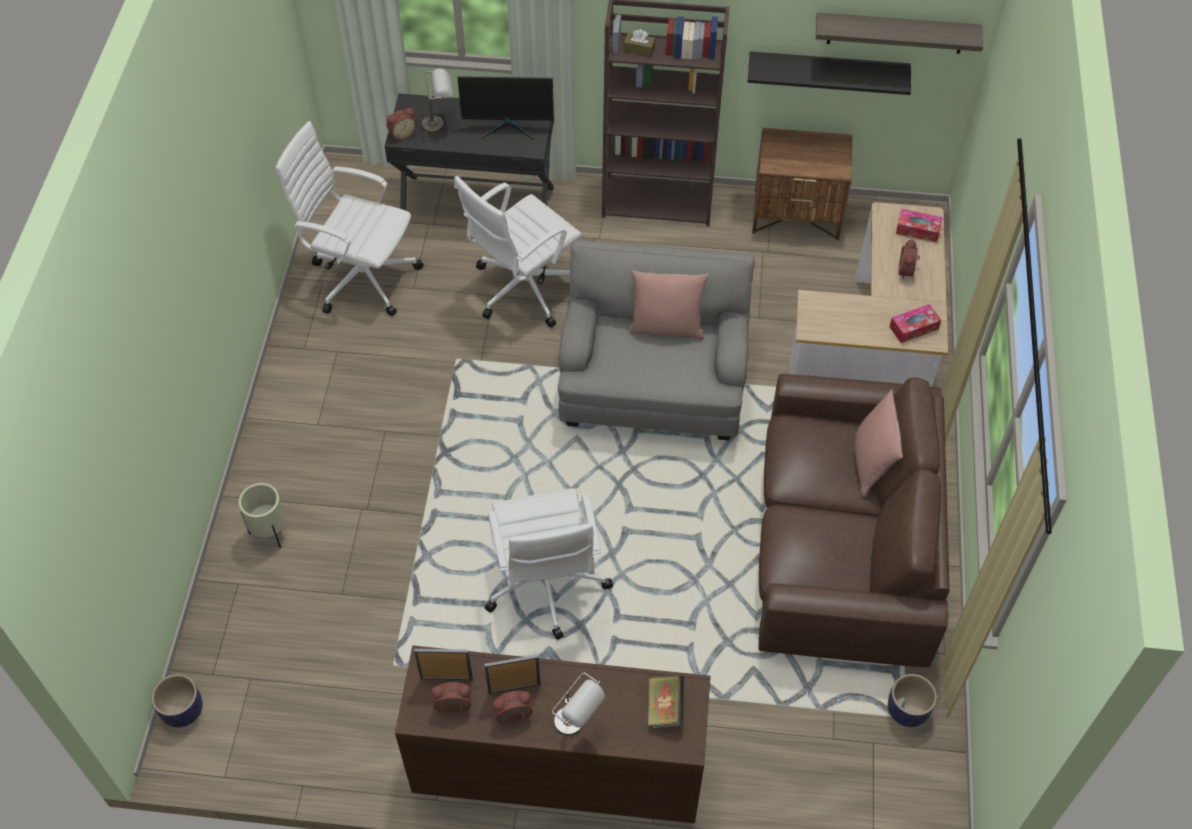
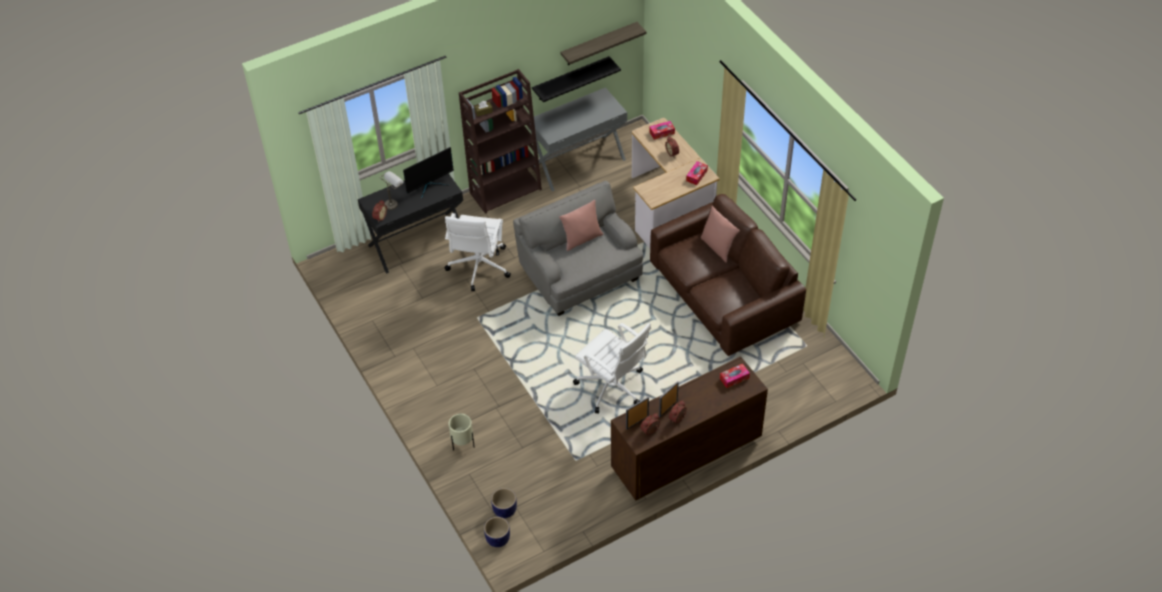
camera: 35 degrees left, 5 degrees down
(361, 276) = (390, 307): white office chair -> none
(577, 727) = (707, 406): grey table lamp -> none
(665, 708) = (734, 378): book -> tissue box
(797, 215) = (578, 162): brown nightstand -> grey desk
(907, 711) = (806, 343): planter -> planter (505, 510)

